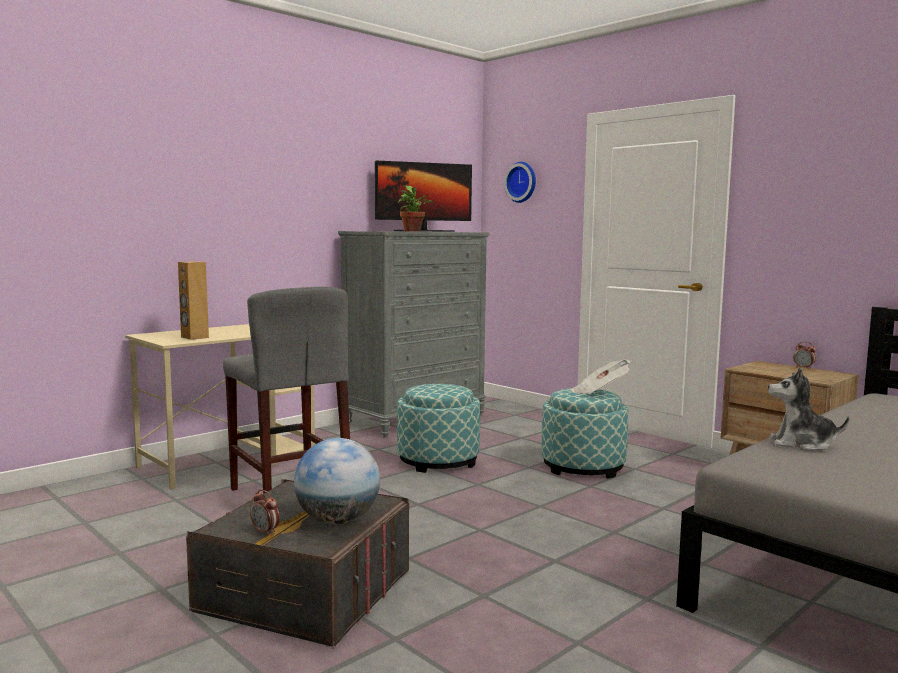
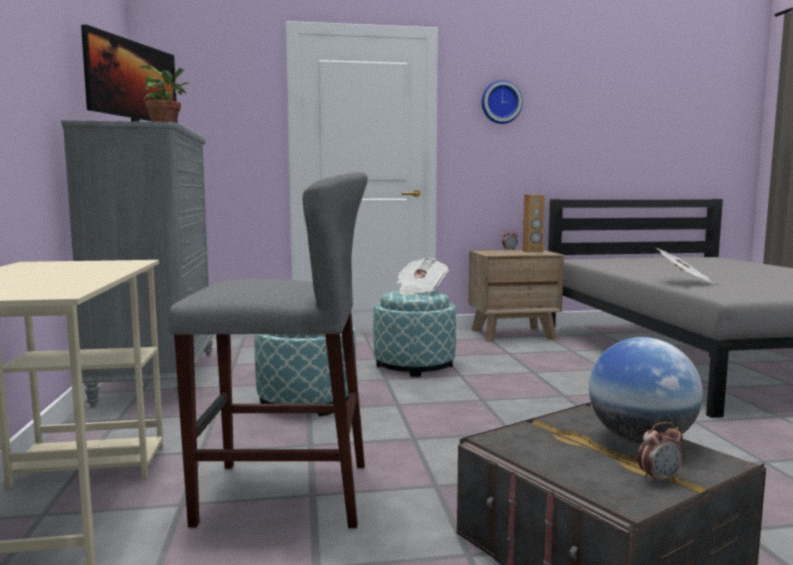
camera: 55 degrees left, 0 degrees up
(194, 337) = (48, 285): brown speaker -> brown speaker (532, 251)
(522, 182) = (199, 87): wall clock -> wall clock (500, 102)
(801, 444) = (685, 282): plush toy -> newspaper

